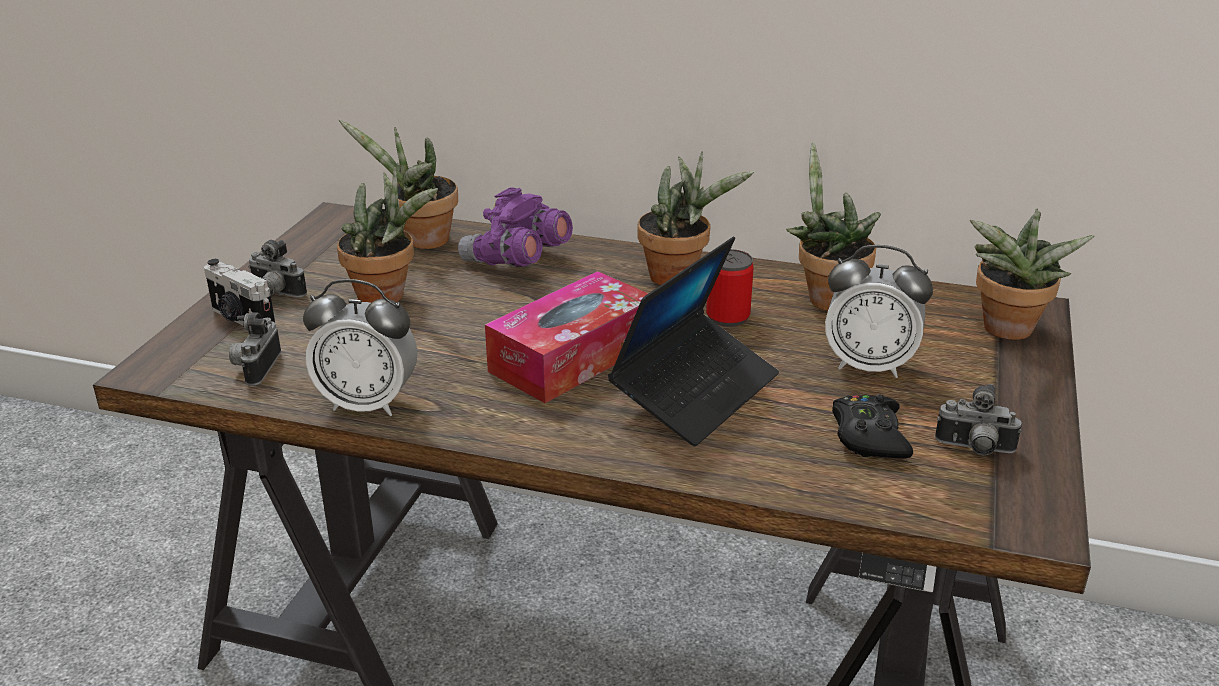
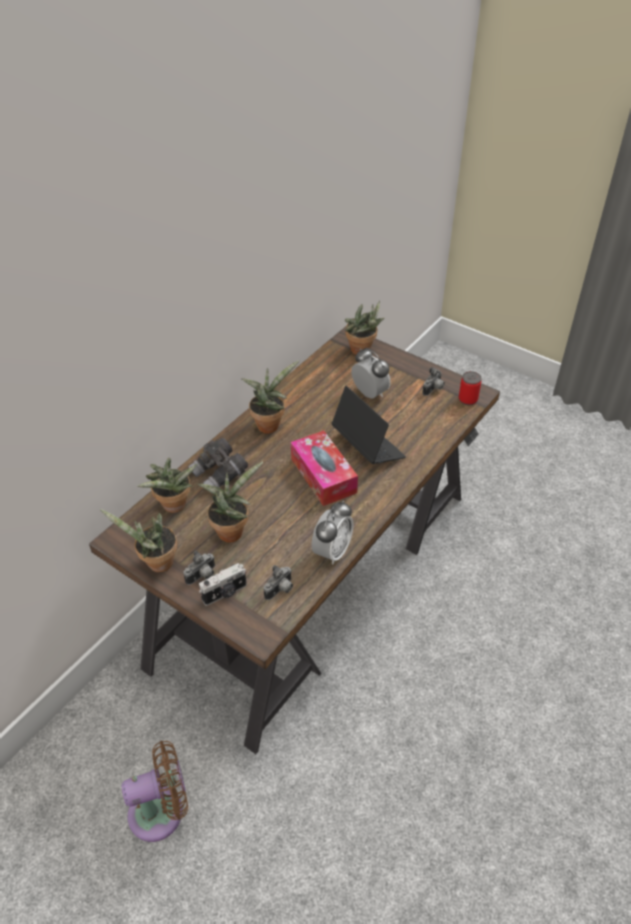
camera: 70 degrees left, 15 degrees up
(92, 589) = (162, 811): none -> brown fan
(256, 368) = (280, 590): camera -> camera turned 75 degrees counterclockwise
(516, 260) = (219, 474): purple binoculars -> grey binoculars
(727, 317) = (313, 419): can -> can (468, 399)
(825, 298) = (312, 386): potted plant -> potted plant (156, 563)
(869, 365) = (369, 394): alarm clock -> alarm clock turned 75 degrees counterclockwise
(869, 436) = (416, 411): black game controller -> none

